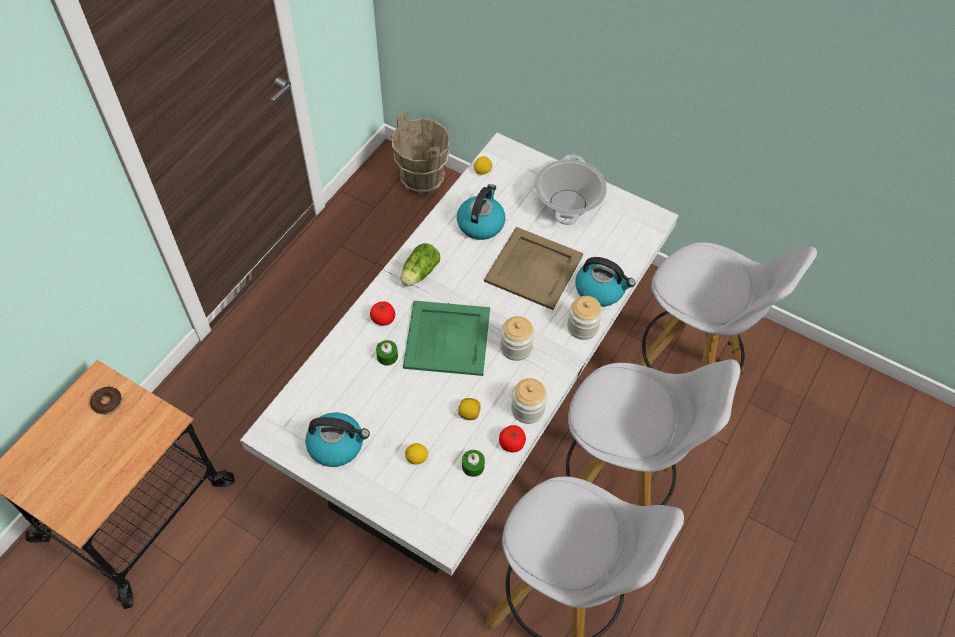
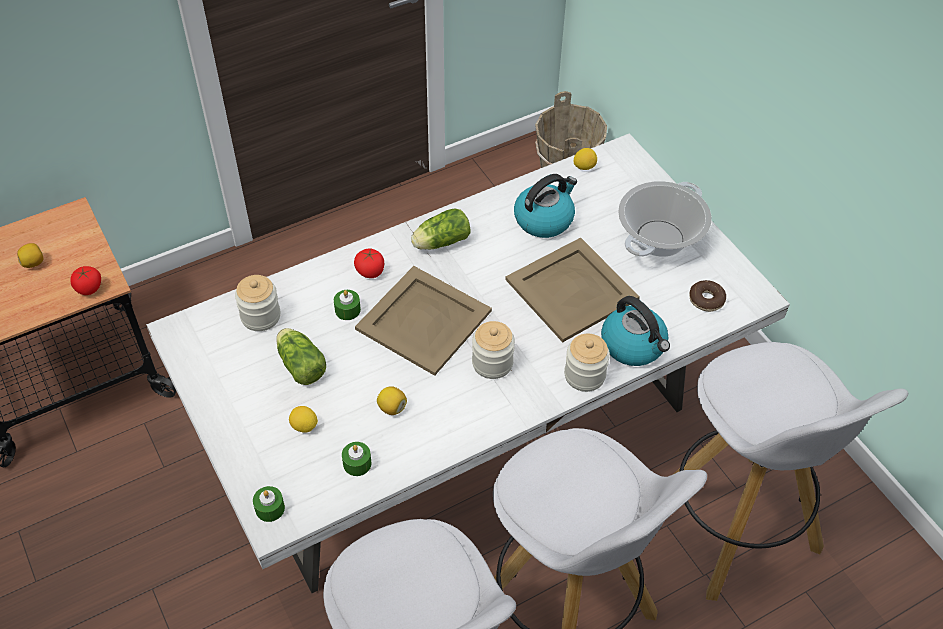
camera: 30 degrees right, 5 degrees down
(94, 434) = (33, 263): none -> lemon
(107, 403) = (65, 240): donut -> donut (706, 300)
(337, 445) = (234, 374): kettle -> none
(381, 413) = (300, 364): none -> lettuce
(434, 530) = (270, 508): none -> green candle
(448, 339) = (424, 321): green tray -> beige tray
(512, 444) = (416, 461): tomato -> tomato (89, 288)
(527, 409) = (459, 433): jar -> jar (260, 316)

